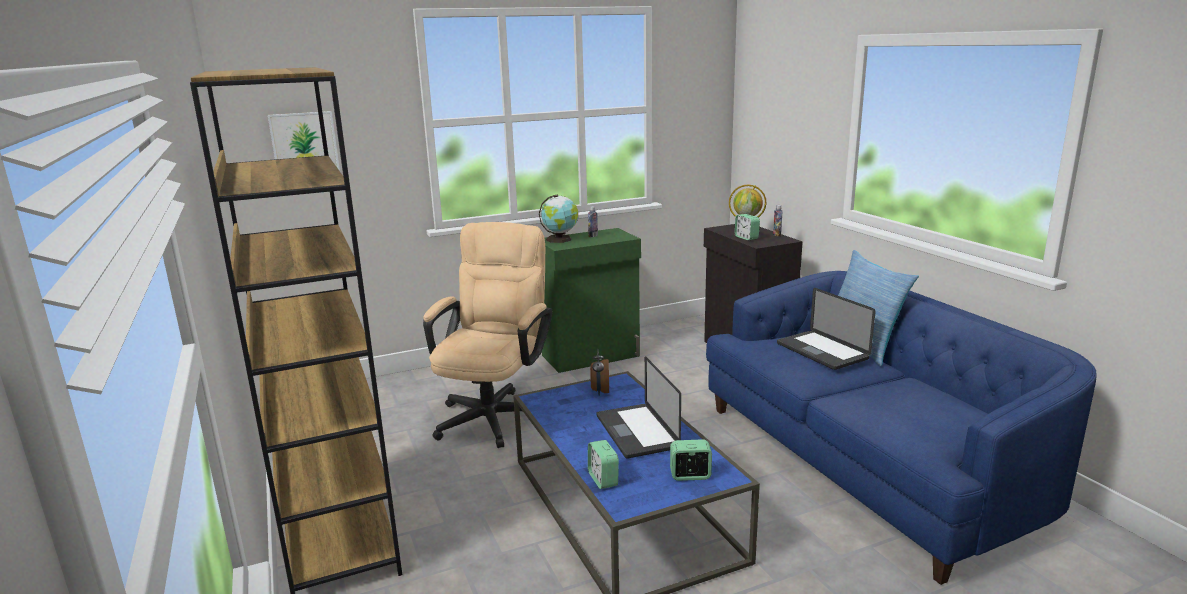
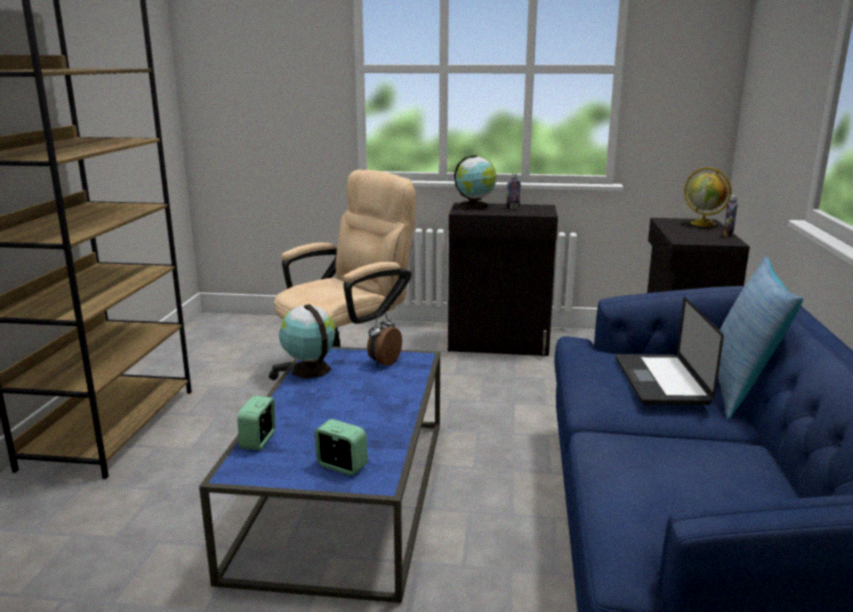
camera: 30 degrees right, 0 degrees up
(304, 143) = (243, 79): picture -> none
(551, 413) = (309, 369): none -> globe
(592, 356) = (499, 344): green cabinet -> black cabinet
(636, 432) = (358, 408): laptop -> none
(746, 238) = (682, 233): alarm clock -> none

